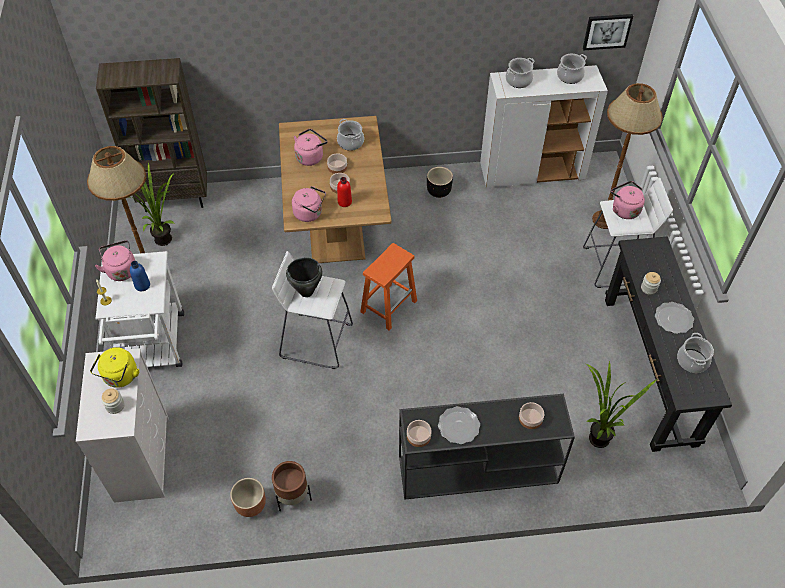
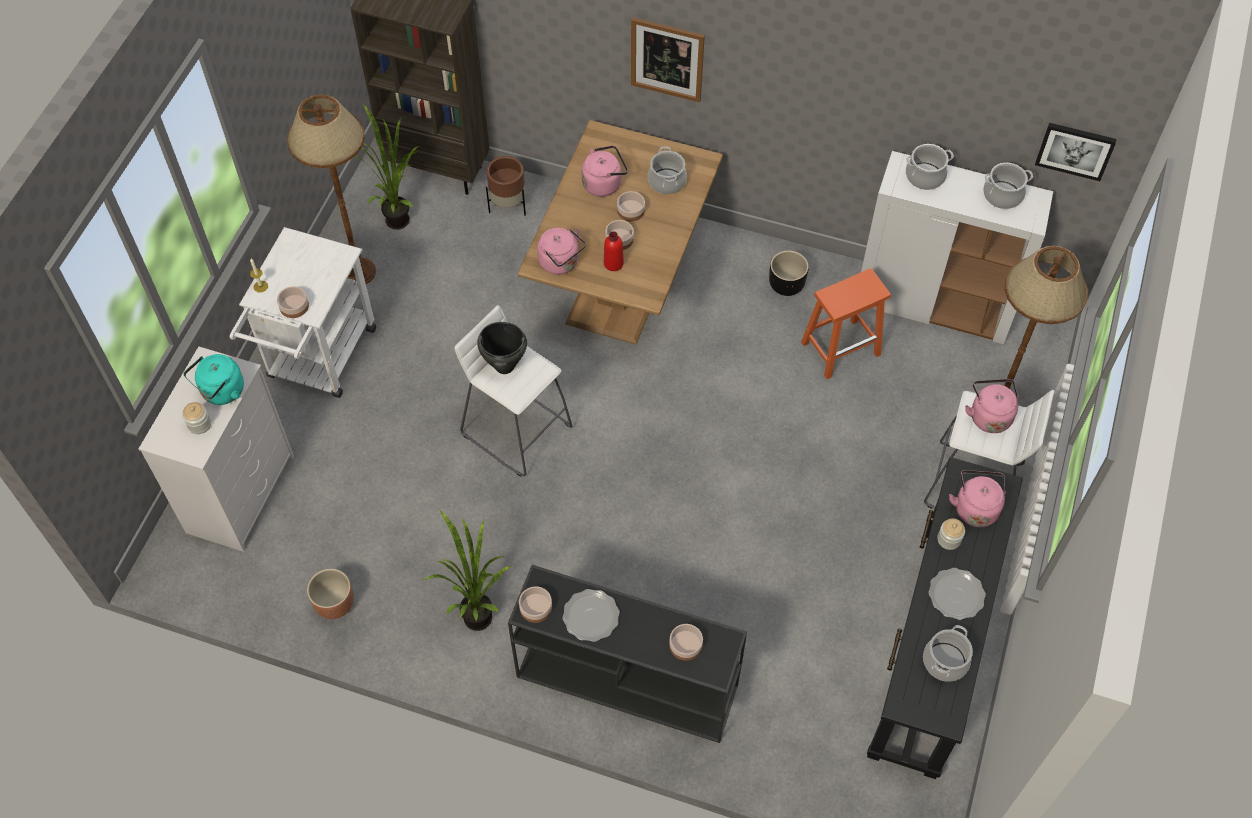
camera: 25 degrees right, 5 degrees up
(120, 377) = (221, 392): yellow kettle -> turquoise kettle
(121, 270) = (297, 253): pink kettle -> pink kettle (975, 507)
(138, 305) = (294, 306): none -> bowl
(142, 285) = (311, 283): blue bottle -> none
(293, 497) = (388, 615): brown planter -> brown planter (508, 205)
(327, 58) = (667, 59): none -> picture
(389, 306) = (632, 420): orange stool -> orange stool (841, 348)
(595, 435) = (804, 703): potted plant -> potted plant (478, 612)

